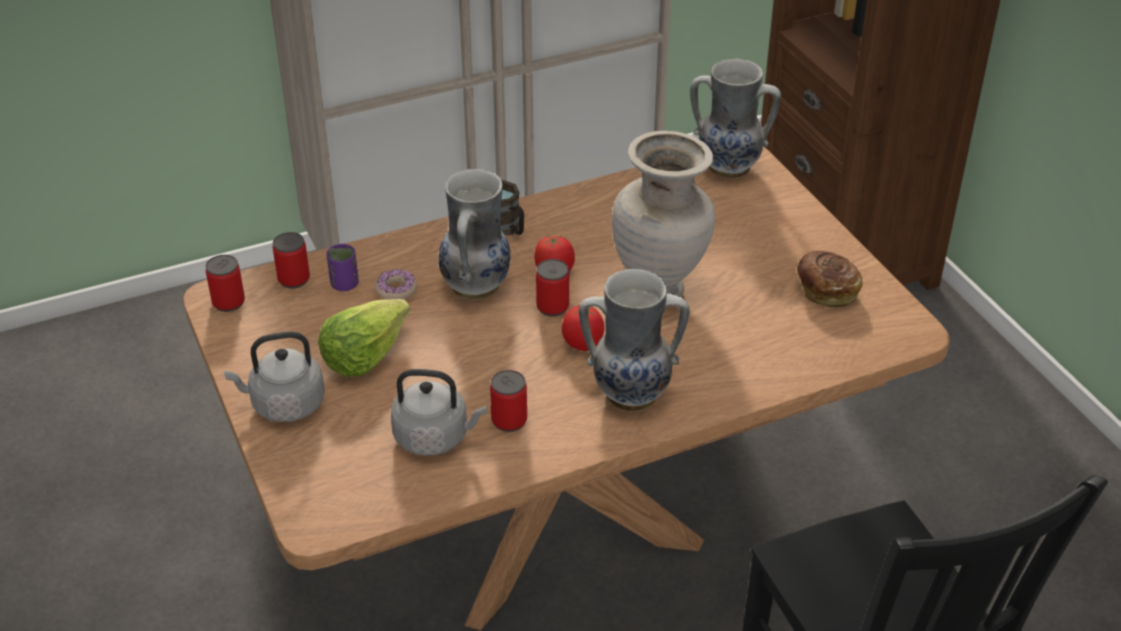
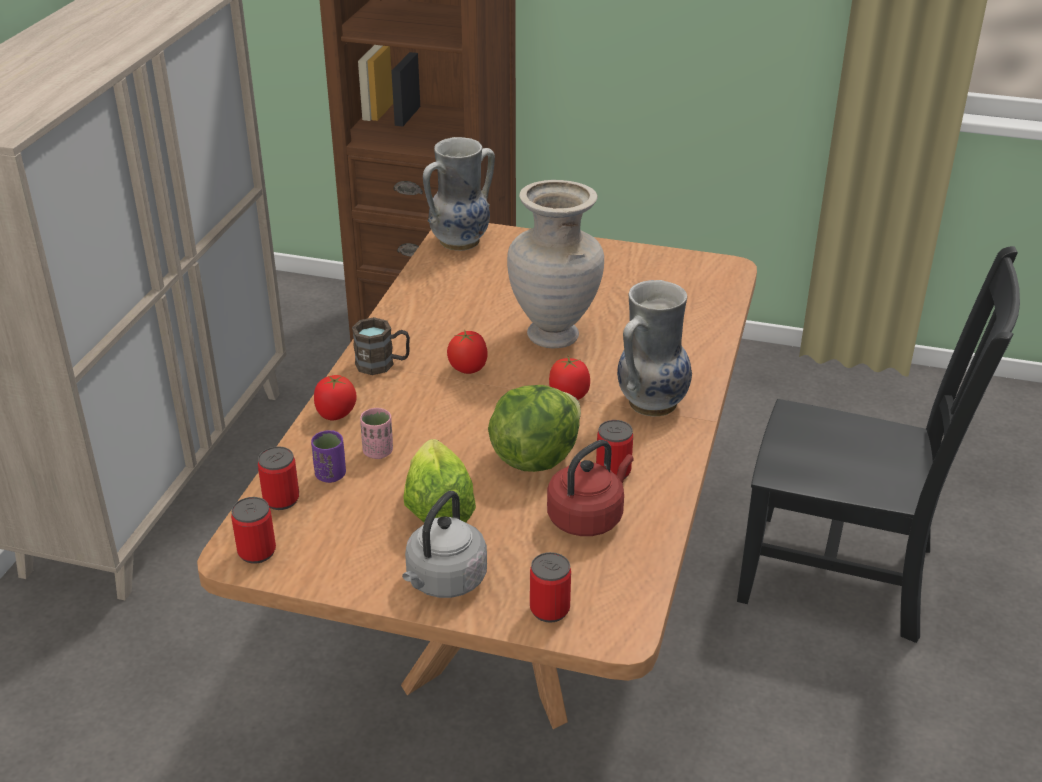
camera: 50 degrees left, 5 degrees down
(396, 290) = (378, 452): donut -> pink cup
(417, 245) = (335, 414): none -> tomato
(435, 437) = (588, 517): grey kettle -> red kettle
(477, 286) = (432, 411): vase -> none
(479, 369) = (534, 457): none -> lettuce
(552, 307) = (508, 389): can -> can (549, 609)
(826, 290) = (645, 275): bread -> none

